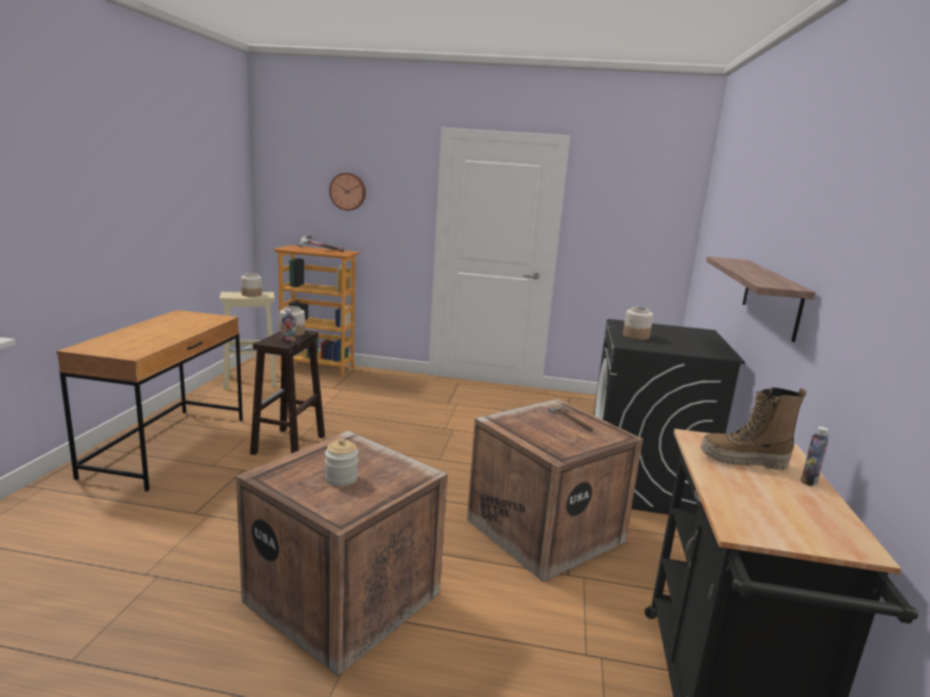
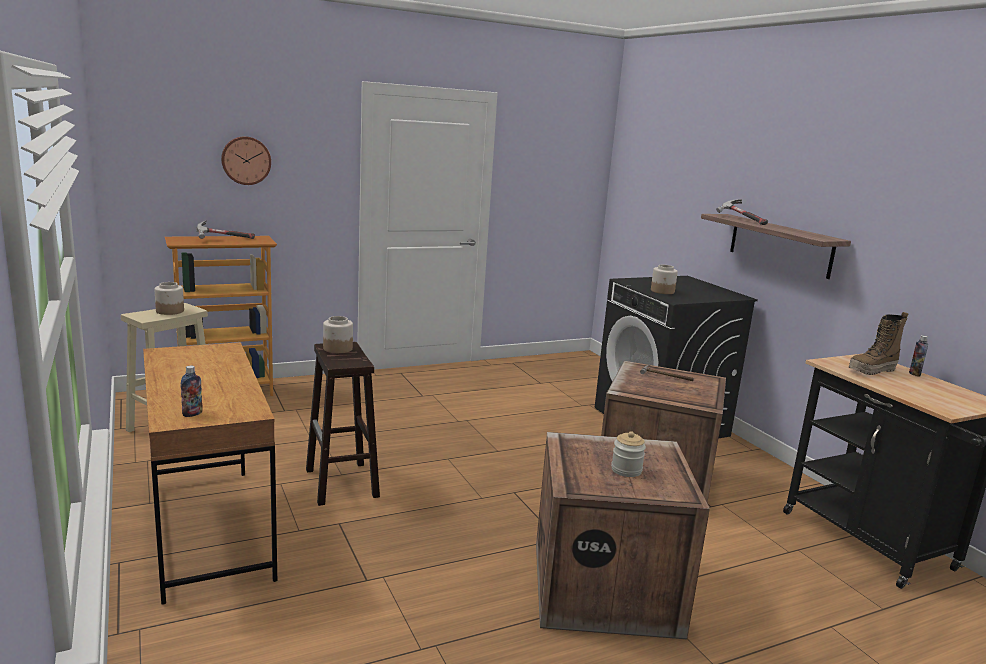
camera: 35 degrees left, 0 degrees up
(289, 341) = (356, 358): bottle -> bottle (192, 414)
(736, 264) = (741, 220): none -> hammer

